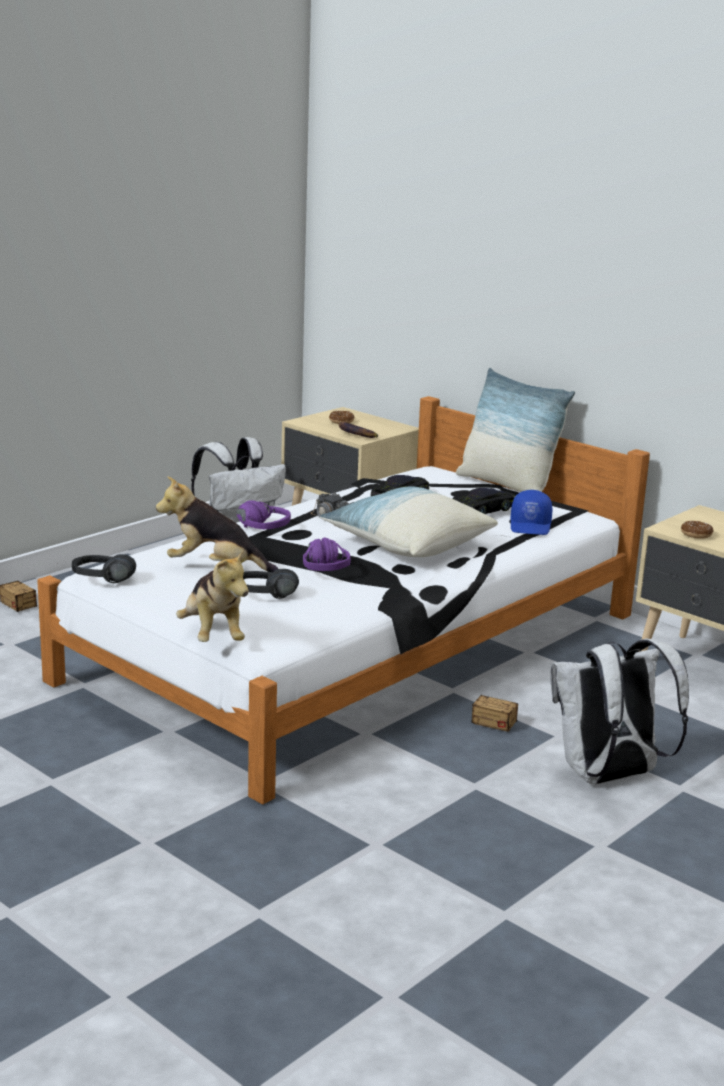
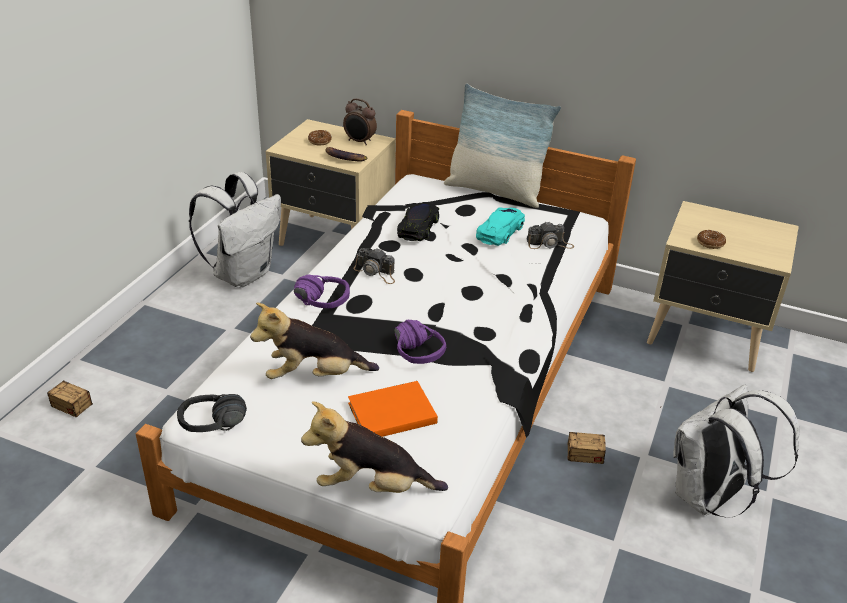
camera: 20 degrees left, 15 degrees up
(212, 635) = (372, 486): plush toy -> plush toy turned 135 degrees clockwise
(265, 599) = (389, 413): black headphones -> orange book
(382, 426) = (359, 142): none -> alarm clock
(407, 544) = (466, 295): pillow -> none
(484, 509) = (500, 231): black toy car -> turquoise toy car
(531, 526) = (550, 244): blue cap -> camera

